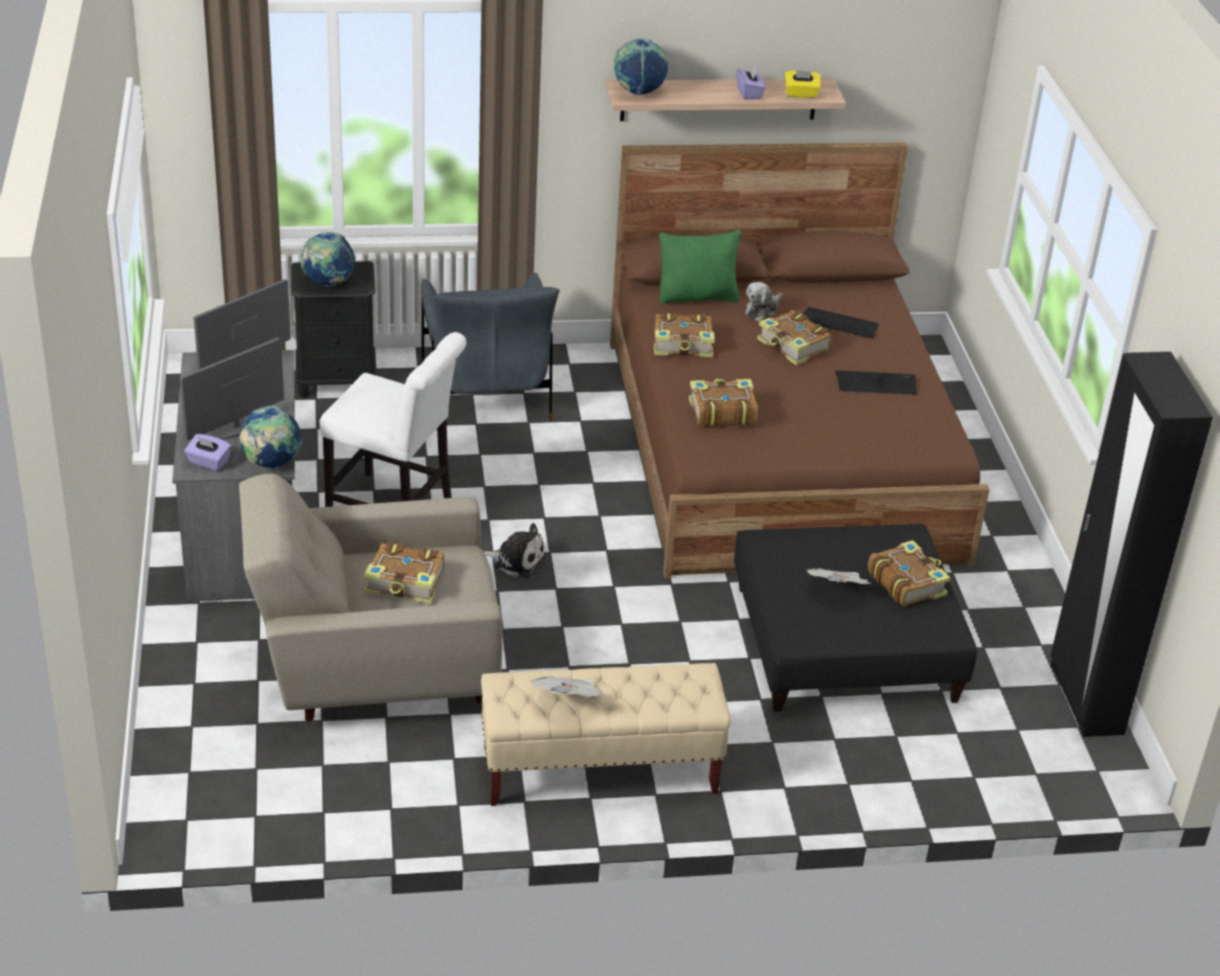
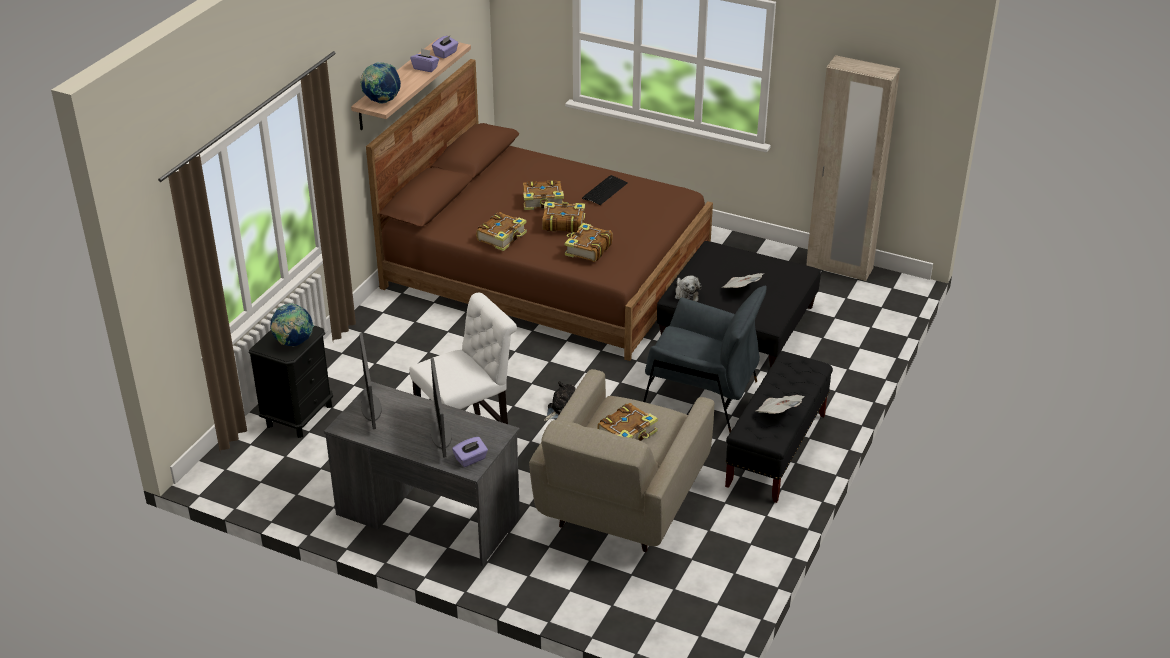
camera: 55 degrees left, 0 degrees up
(271, 464) = (497, 433): globe -> none
(485, 393) = (379, 357): grey armchair -> grey armchair (701, 397)
(599, 771) = (776, 451): beige bench -> black bench
(698, 297) = (455, 213): green pillow -> none
(762, 311) = (494, 197): plush toy -> plush toy (686, 294)
(801, 94) = (446, 54): yellow tissue box -> purple tissue box
(839, 323) = (534, 178): keyboard -> none
(906, 583) = (754, 265): book -> book (563, 223)
(1085, 699) = (839, 267): black wardrobe -> beige wardrobe

